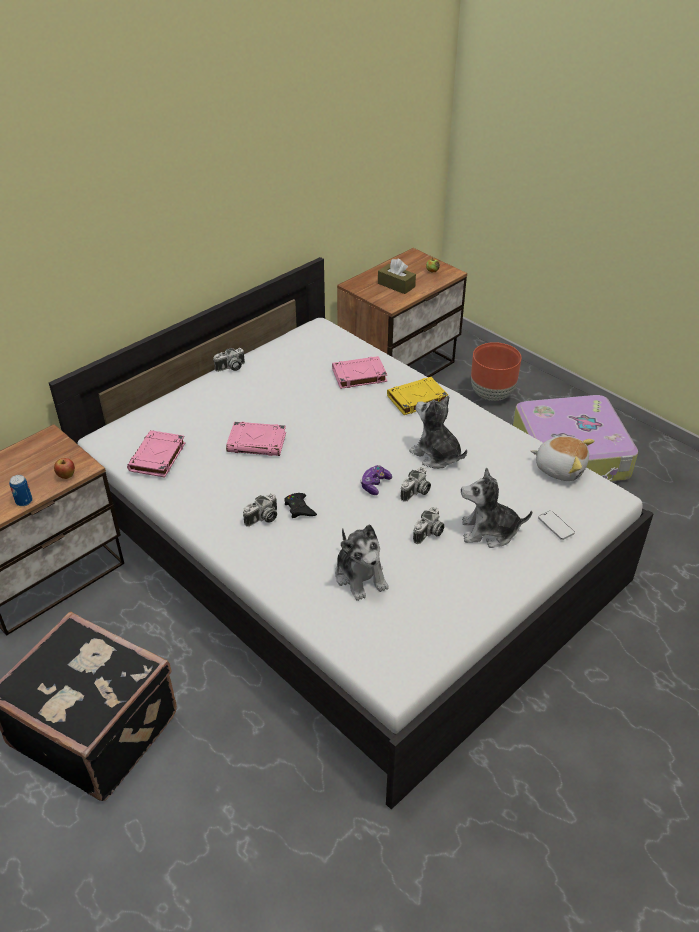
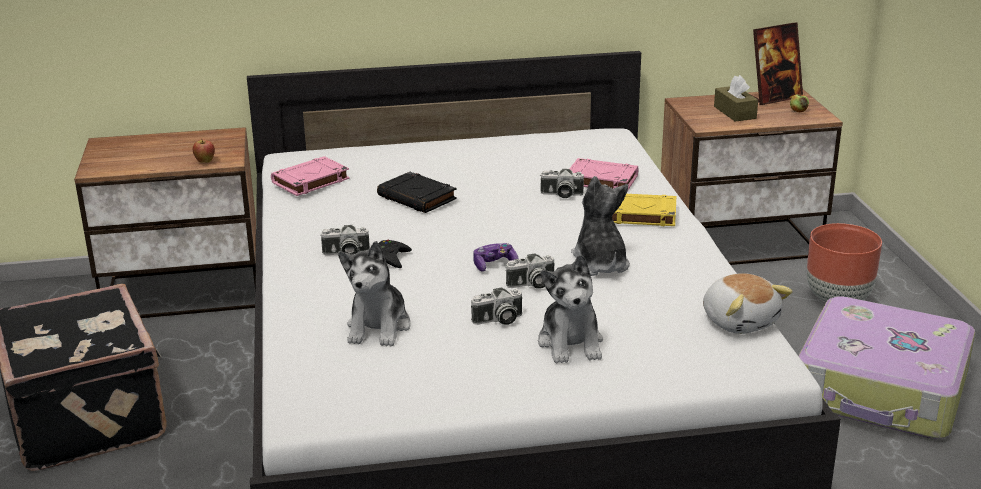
camera: 35 degrees right, 15 degrees down
(24, 501) = (149, 167): can -> none
(230, 368) = (473, 140): camera -> camera (561, 195)
(257, 442) = (418, 198): pink book -> black book
(406, 262) = (774, 98): none -> picture frame
(489, 531) = (571, 343): plush toy -> plush toy turned 135 degrees counterclockwise
(556, 526) = (659, 365): phone -> none

